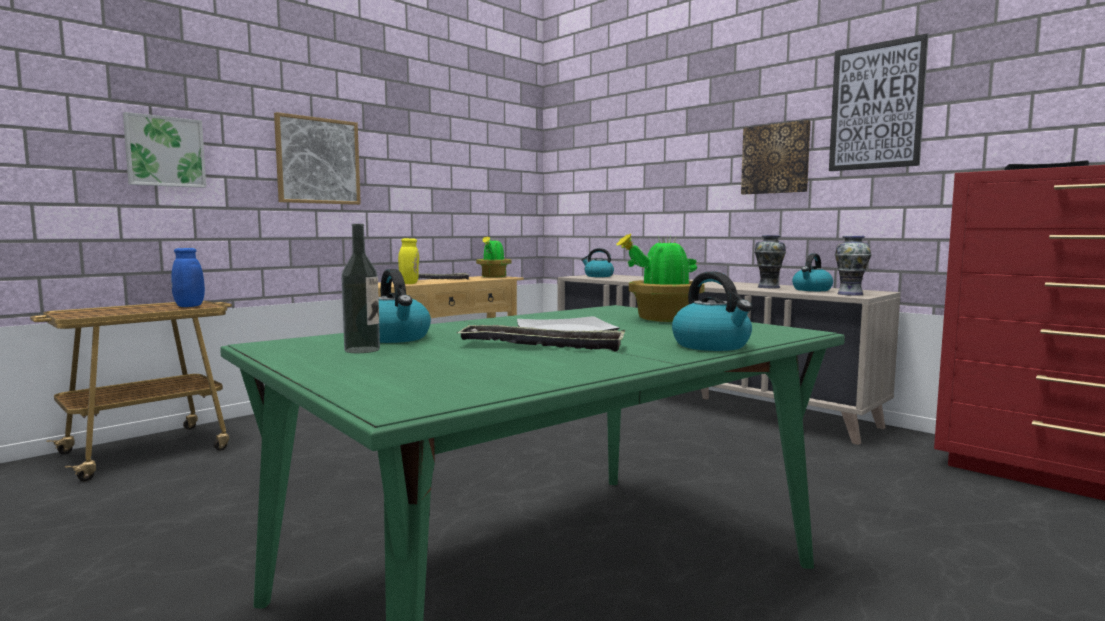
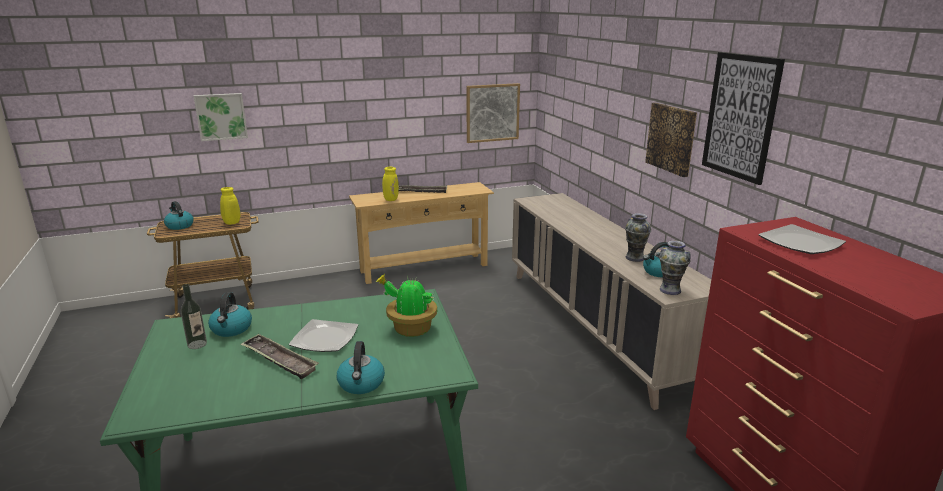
camera: 25 degrees right, 15 degrees up
(189, 307) = (231, 223): blue vase -> yellow vase
(318, 161) = (327, 108): picture -> picture (492, 112)
(493, 277) = (472, 188): potted plant -> none
(598, 276) = (546, 201): kettle -> kettle (179, 226)

